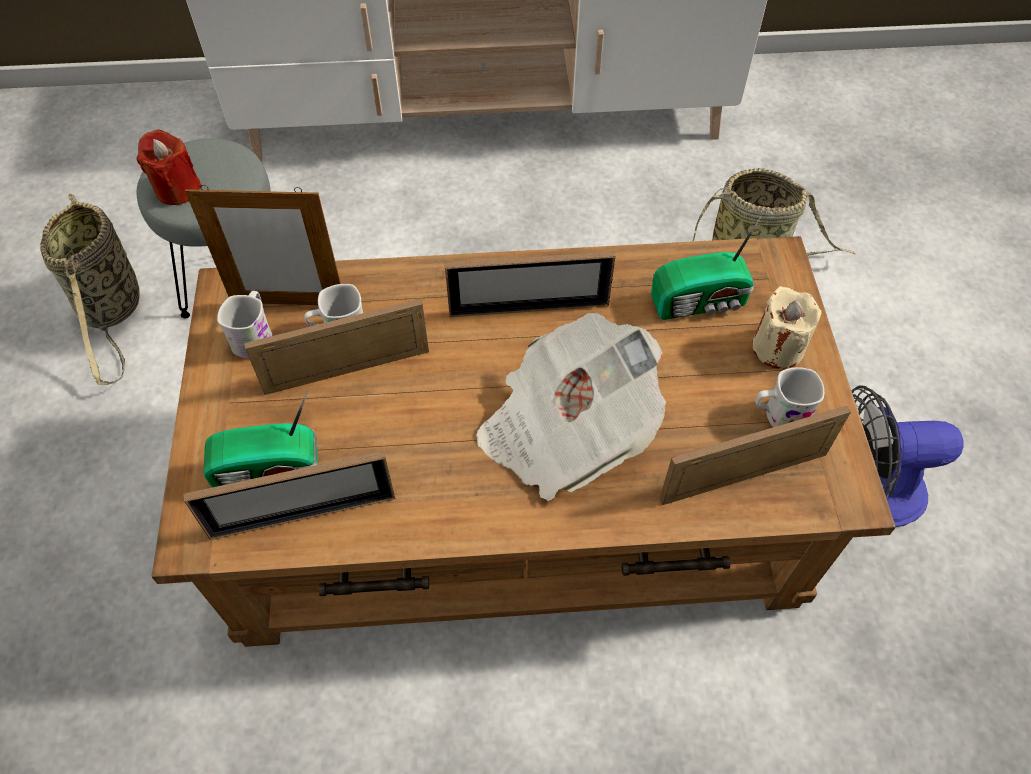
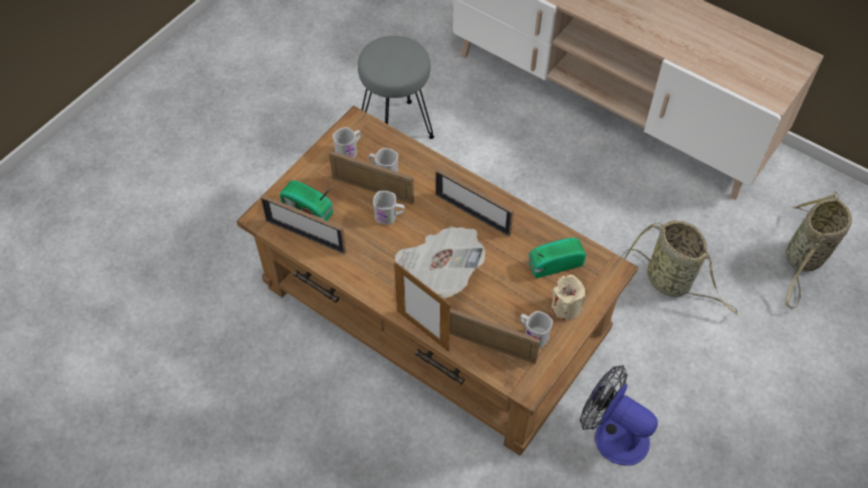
camera: 40 degrees right, 0 degrees up
(113, 310) = (333, 96): basket -> basket (803, 260)
(177, 189) = (379, 59): red candle -> none
(288, 303) = (375, 144): picture frame -> picture frame (422, 330)
(412, 392) = (389, 216): none -> white mug
(701, 302) = (553, 264): radio -> radio turned 135 degrees clockwise

